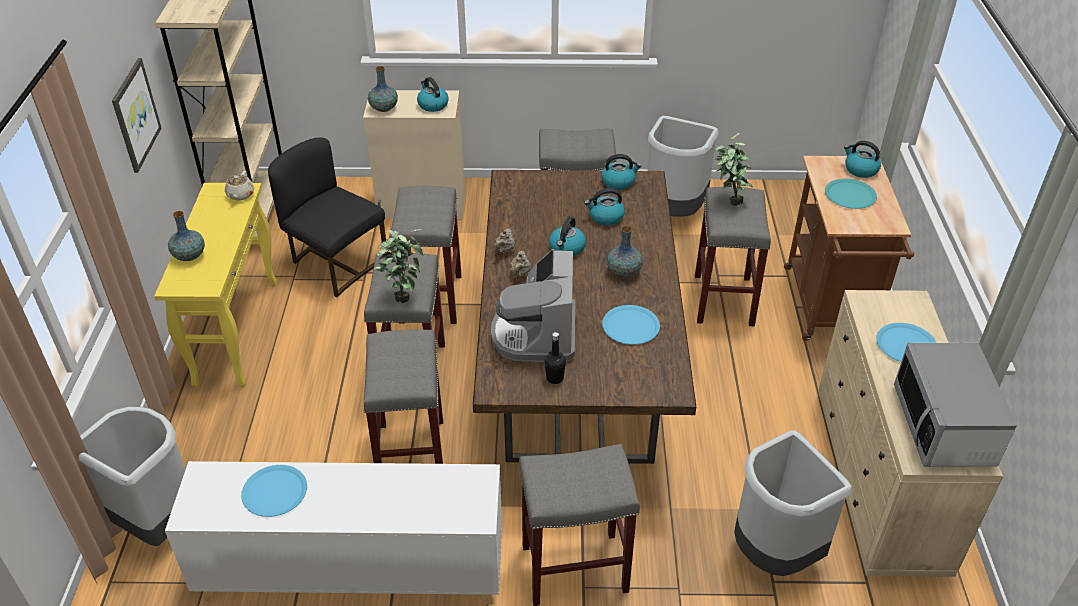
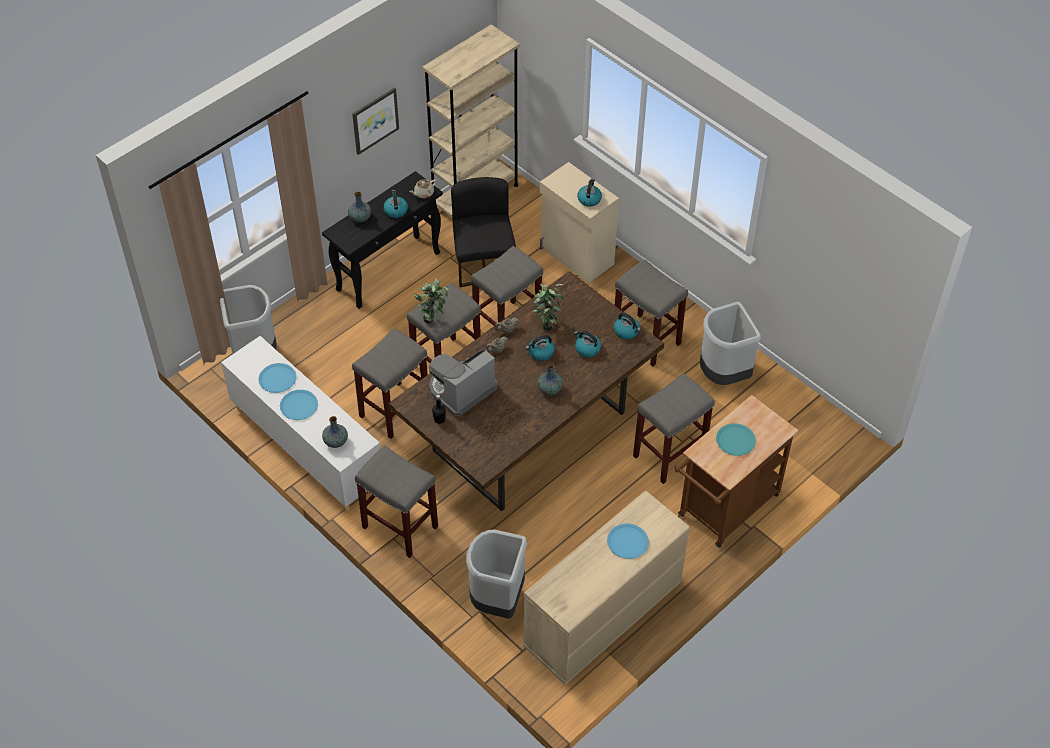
camera: 45 degrees right, 10 degrees up
(236, 331) = (389, 271): yellow console table -> black console table
(383, 108) = (558, 182): vase -> vase (335, 442)
(631, 326) = (511, 421): blue plate -> blue plate (299, 405)
(728, 200) = (679, 390): potted plant -> potted plant (547, 323)
(860, 170) = (770, 430): kettle -> kettle (395, 210)
(943, 427) = (577, 590): microwave -> none

